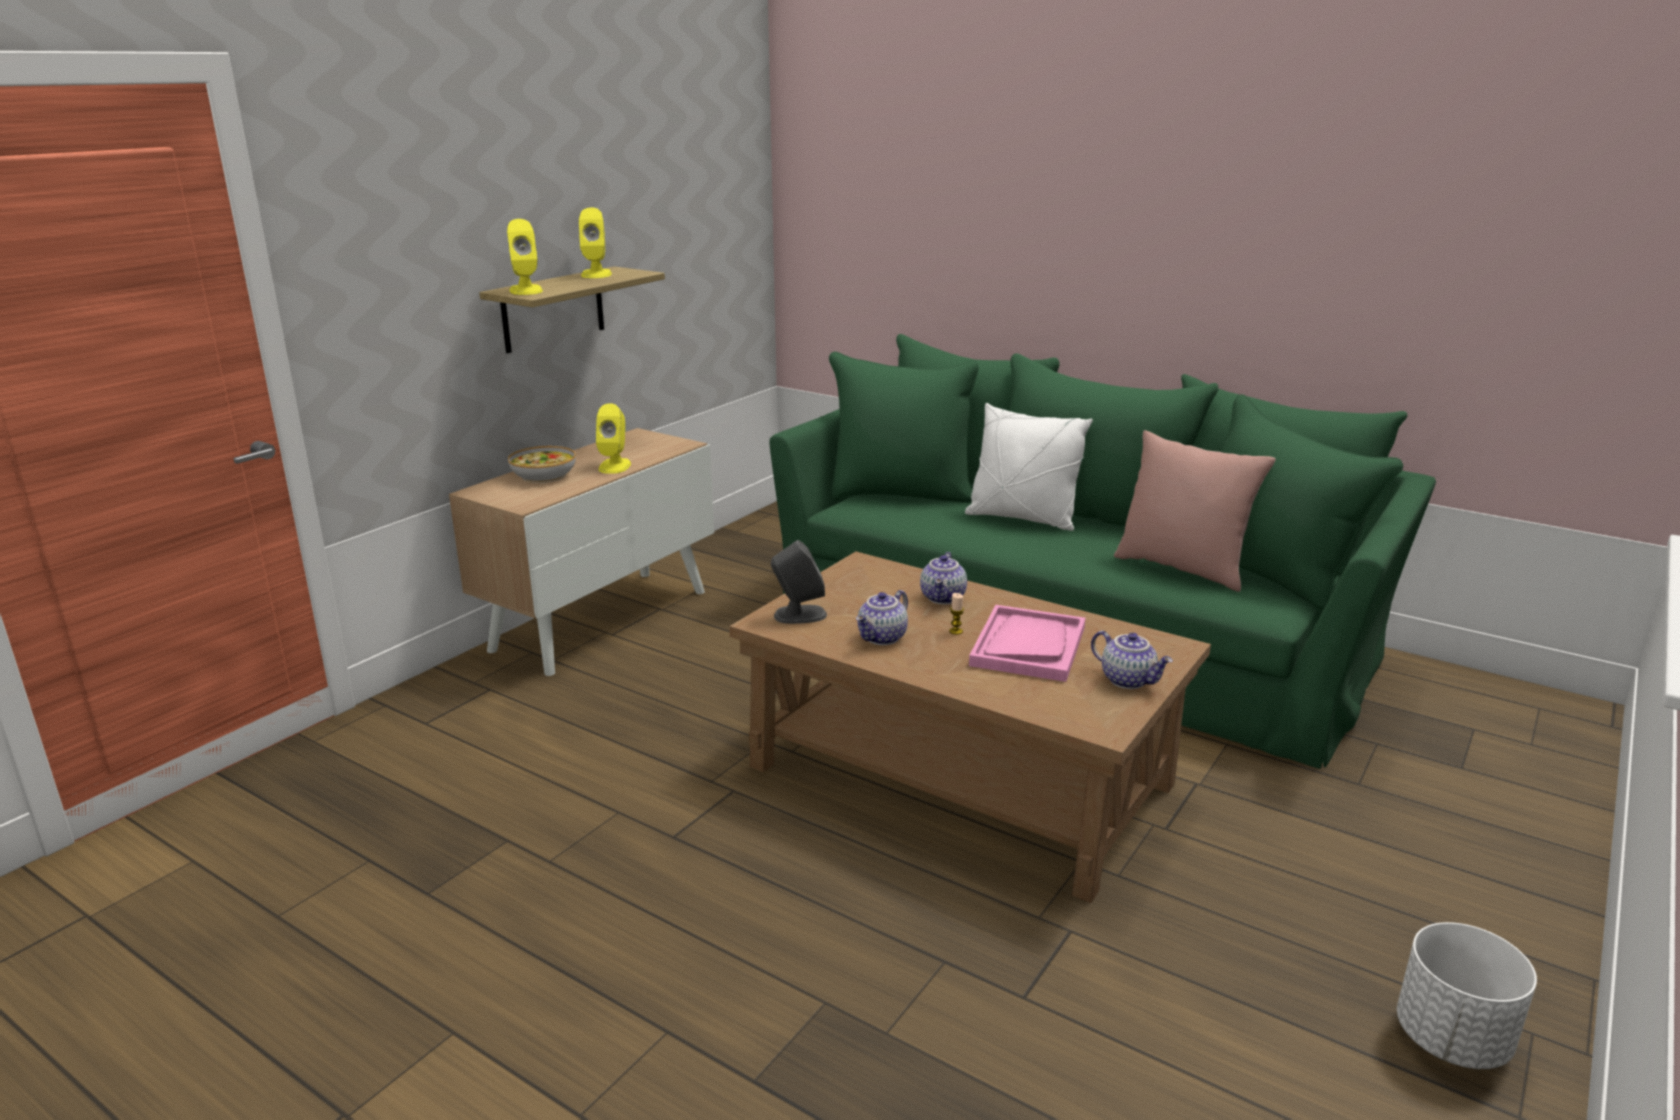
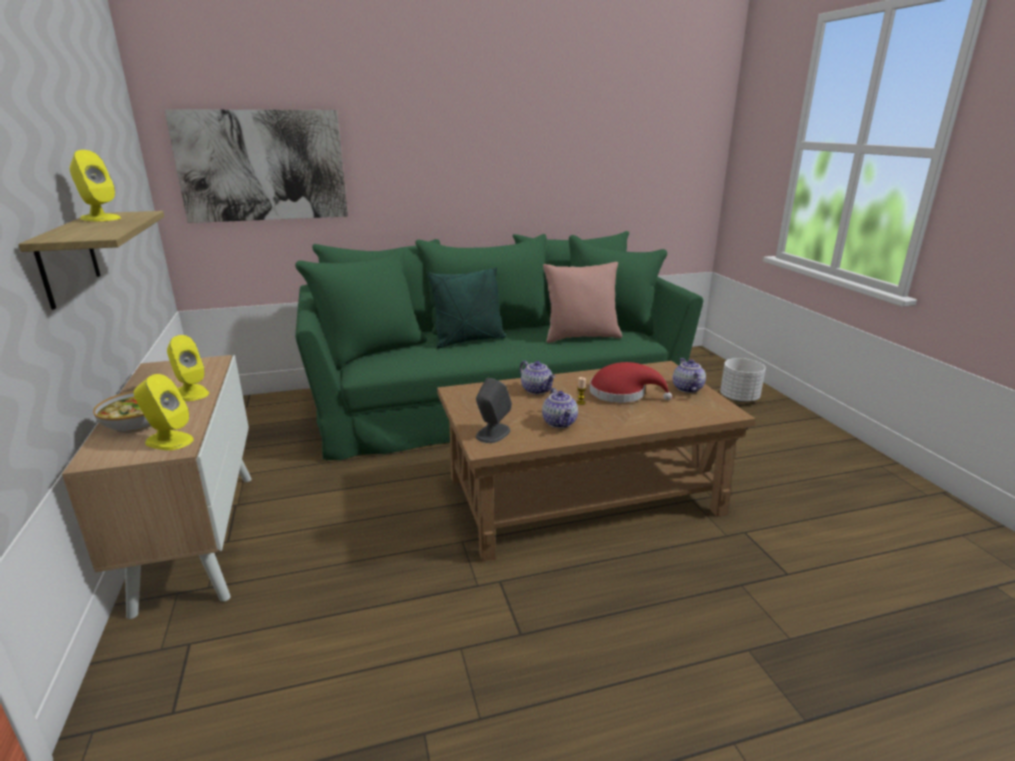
camera: 50 degrees left, 0 degrees up
(526, 290) = (76, 235): yellow speaker -> yellow speaker (169, 440)
(881, 223) = (262, 166): none -> picture
(1022, 518) = (469, 341): white pillow -> green pillow
(1028, 646) = (622, 394): pink tray -> red hat
(1128, 680) = (686, 388): teapot -> teapot turned 90 degrees counterclockwise
(1452, 1039) = (876, 483): white planter -> white planter (739, 398)

